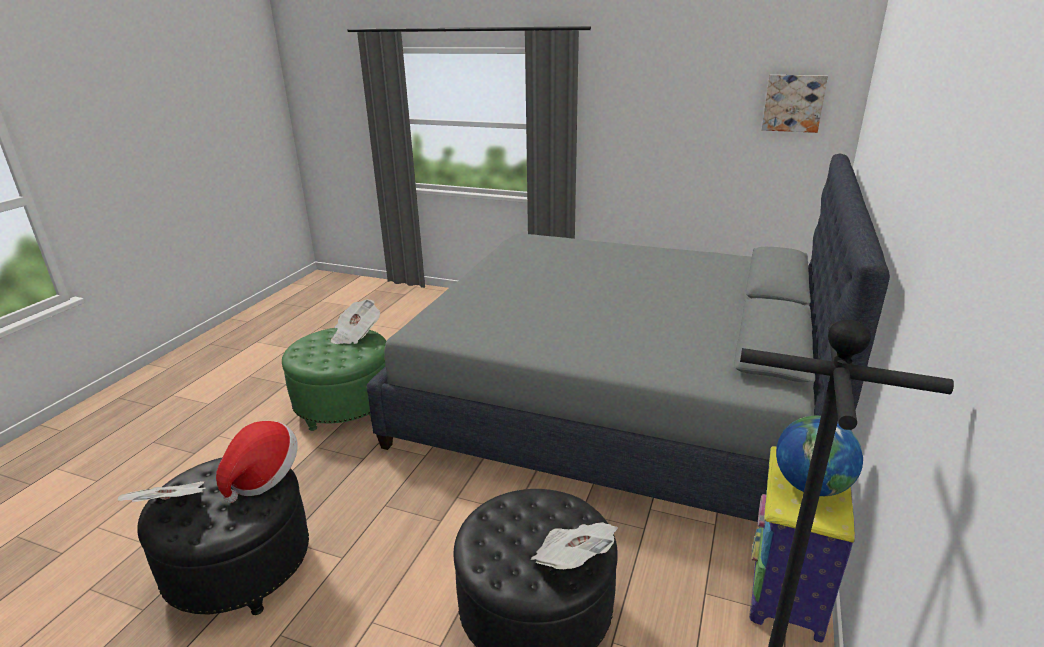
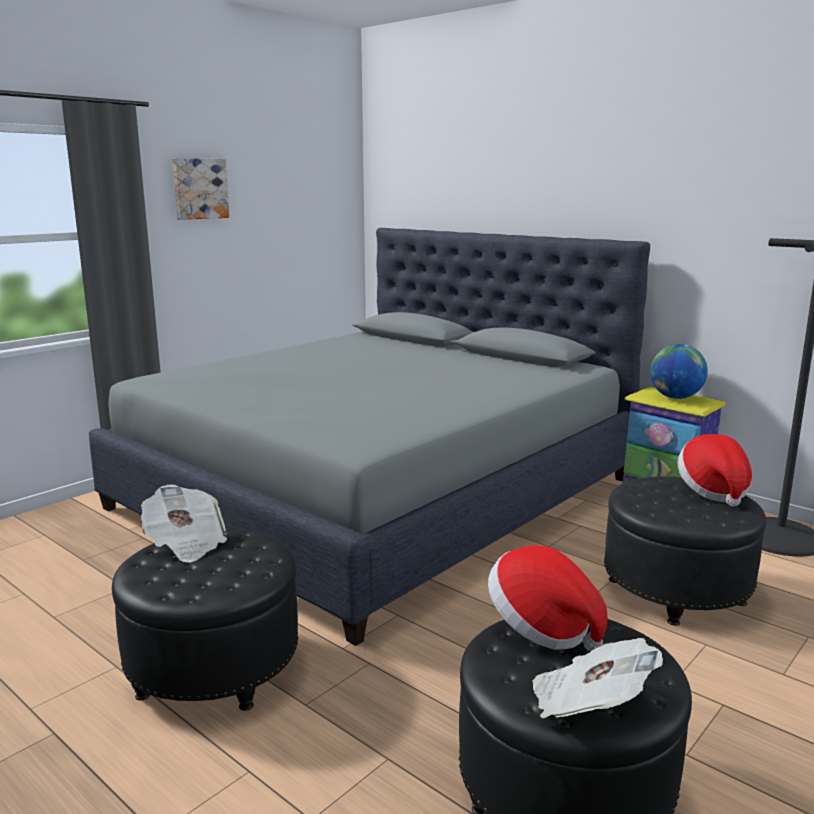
camera: 70 degrees left, 10 degrees down
(345, 407) = (214, 668): green ottoman -> black ottoman
(572, 560) = (713, 490): newspaper -> hat
(793, 103) = (322, 190): picture -> picture (199, 188)

